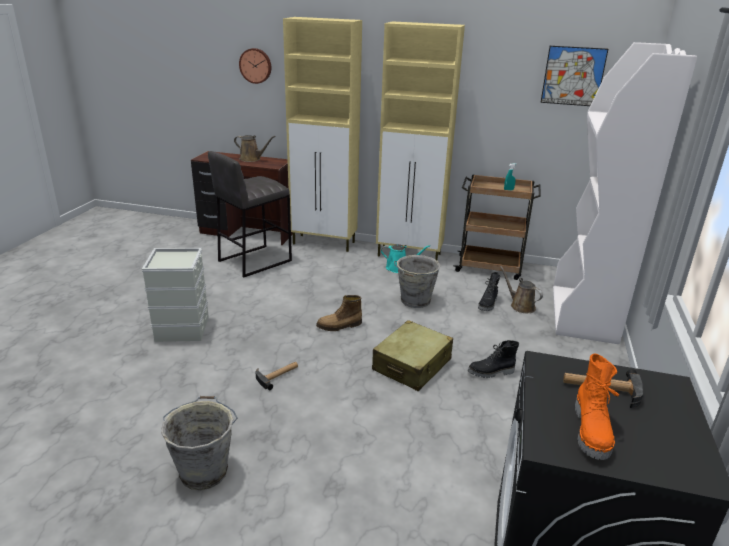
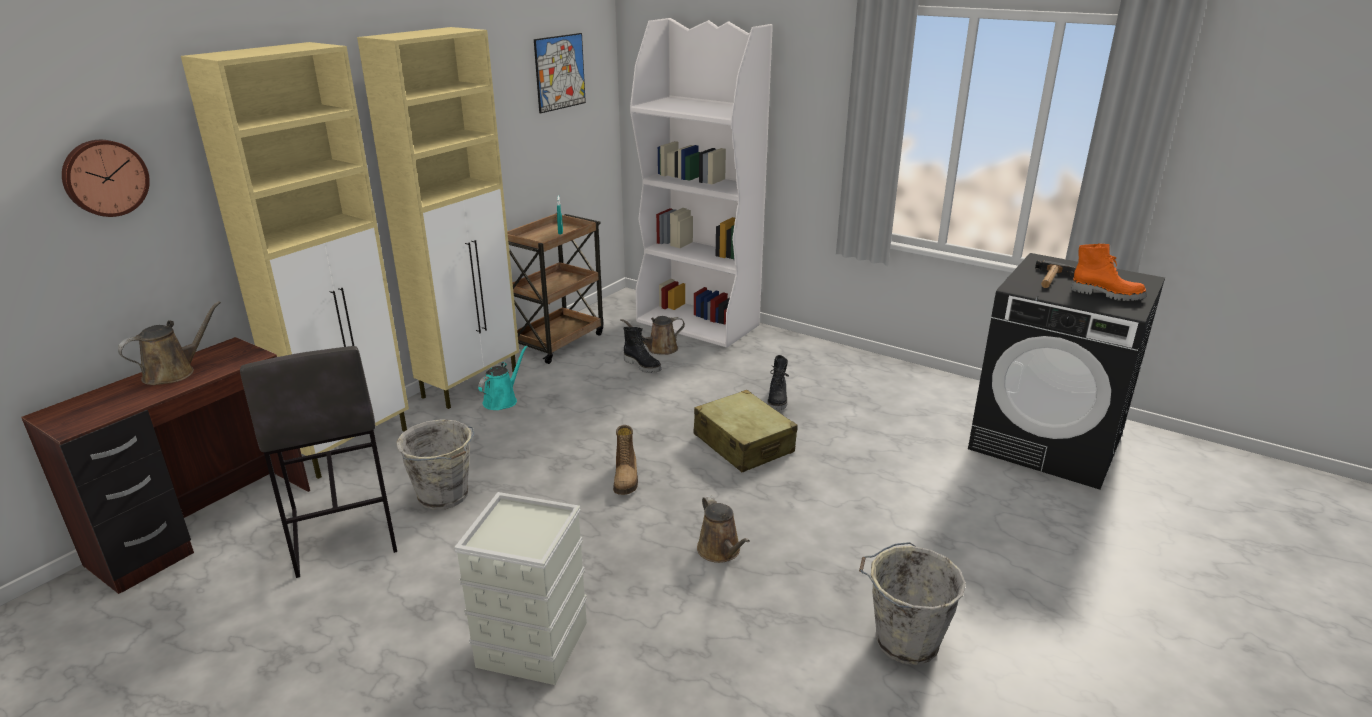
camera: 70 degrees left, 0 degrees up
(278, 375) = (721, 551): hammer -> brown watering can
(415, 301) = (601, 409): grey bucket -> grey bucket (444, 496)

